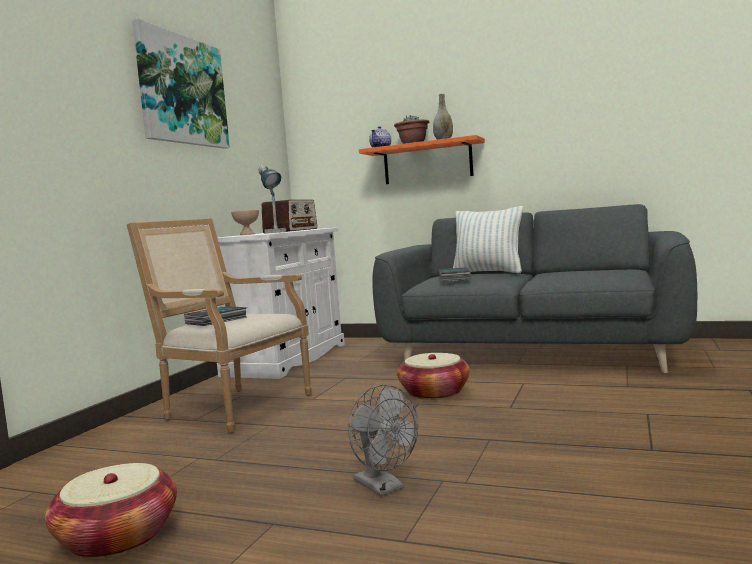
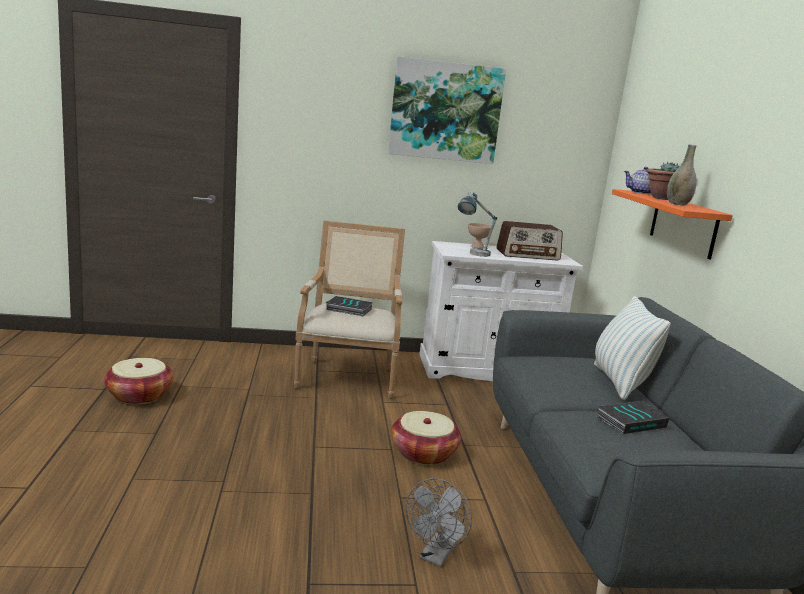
camera: 60 degrees right, 10 degrees up
(384, 487) = (209, 460): grey fan -> grey fan (435, 556)
(453, 278) = (553, 367): book -> book (630, 421)

